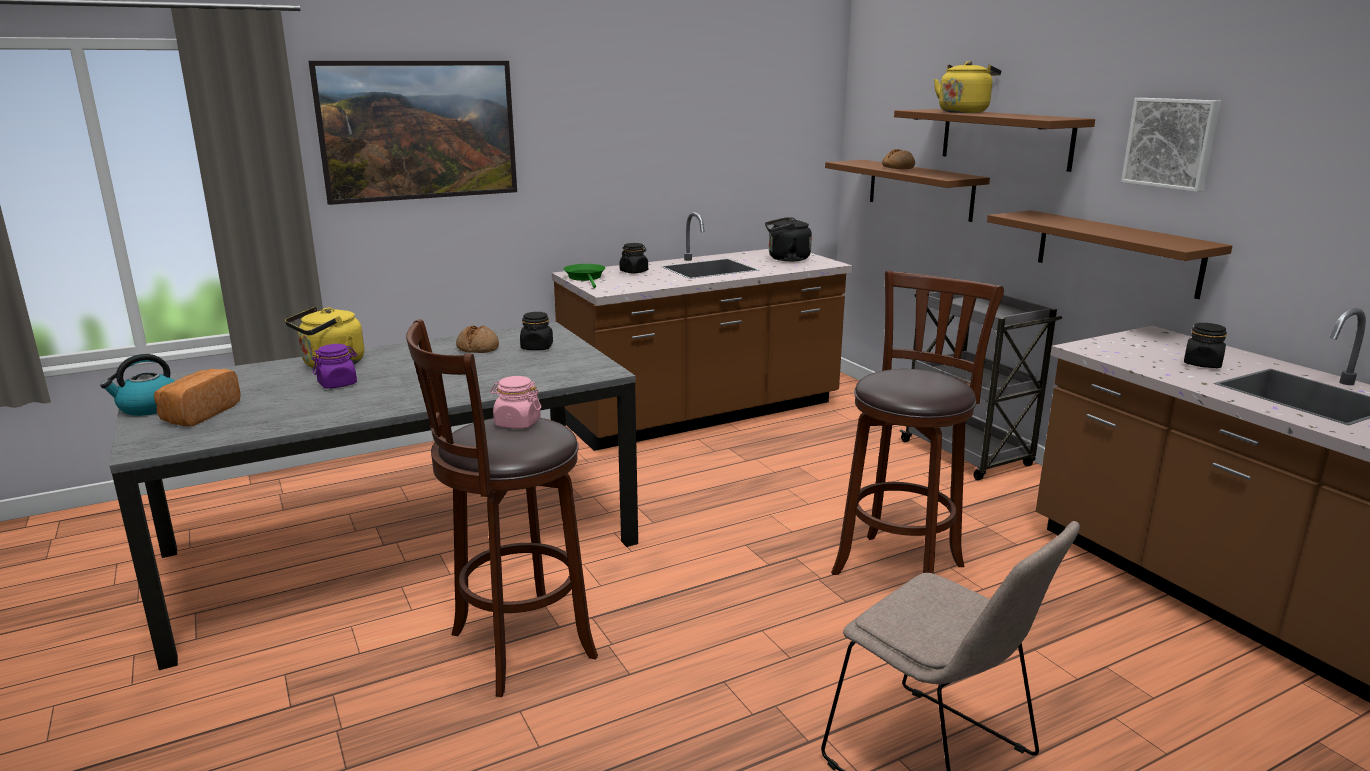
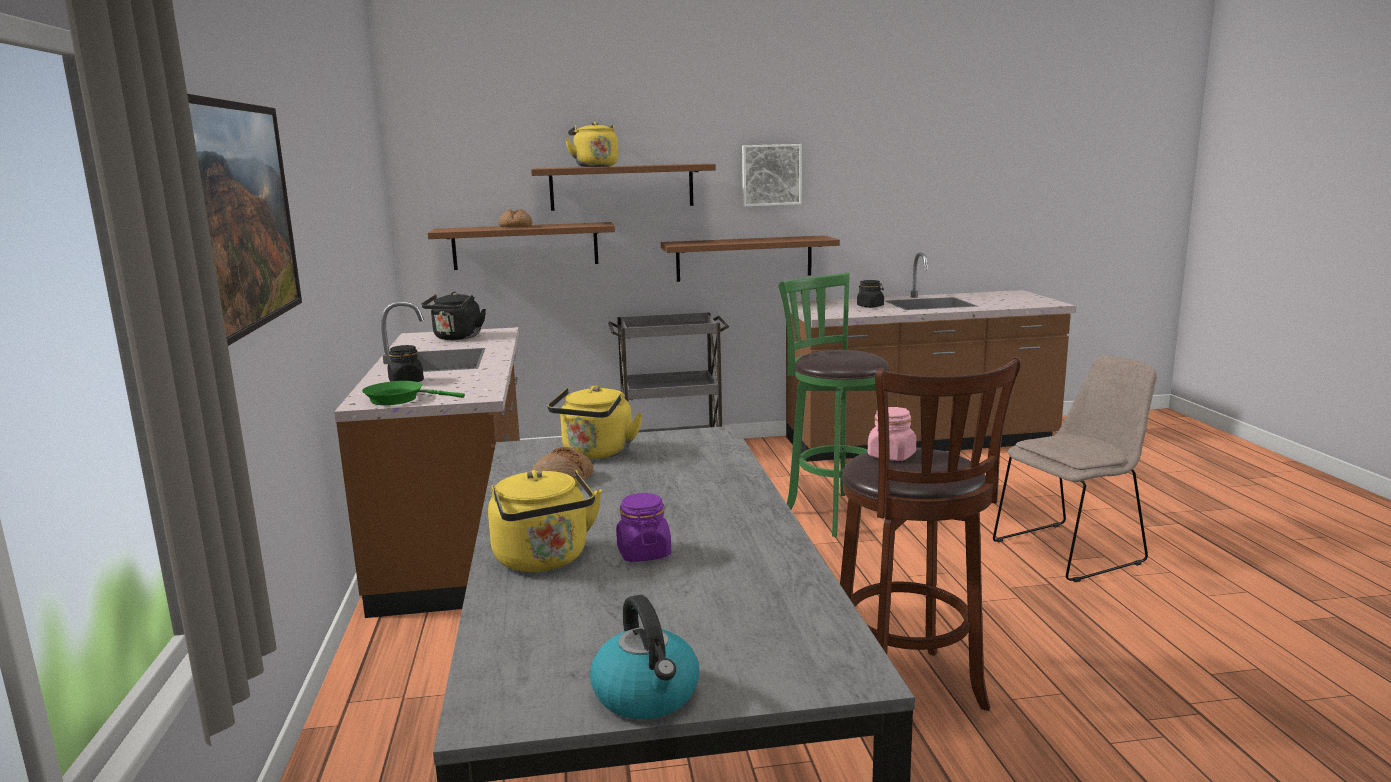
camera: 70 degrees left, 5 degrees down
(198, 414) = (712, 645): bread -> none
(537, 347) = (596, 454): black jar -> yellow kettle
(901, 566) = (834, 512): brown stool -> green stool

